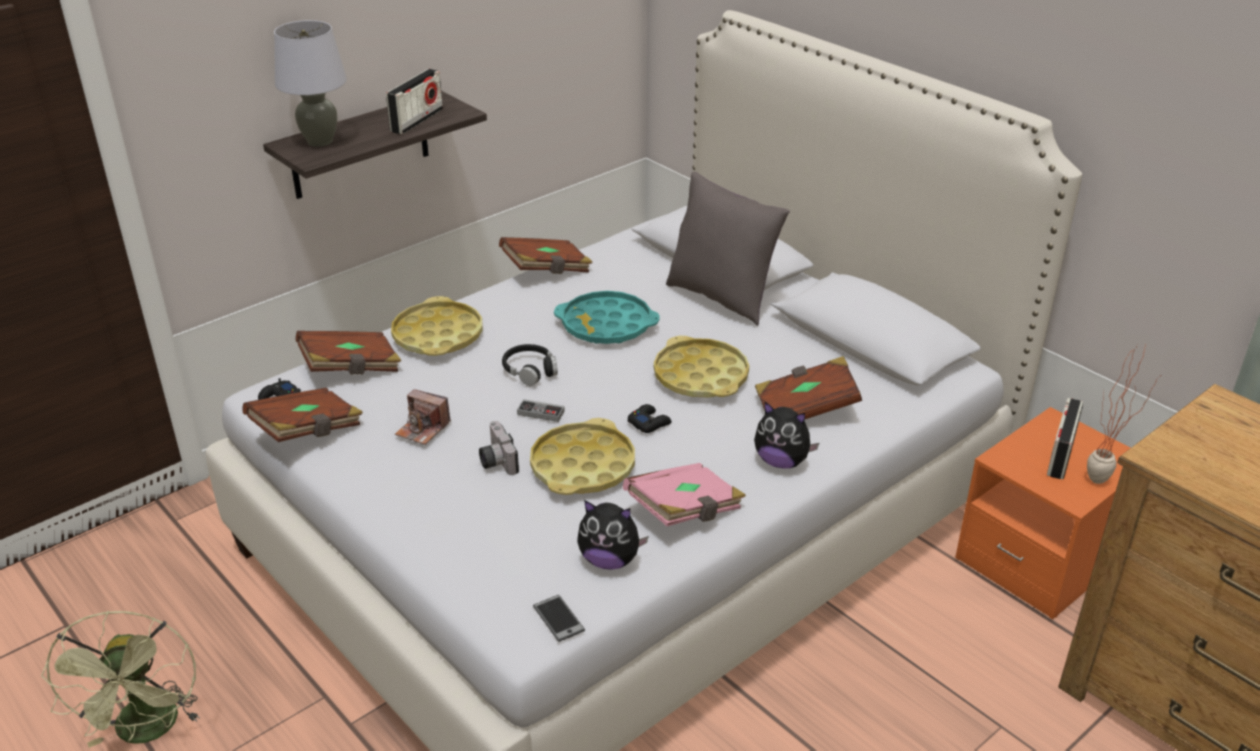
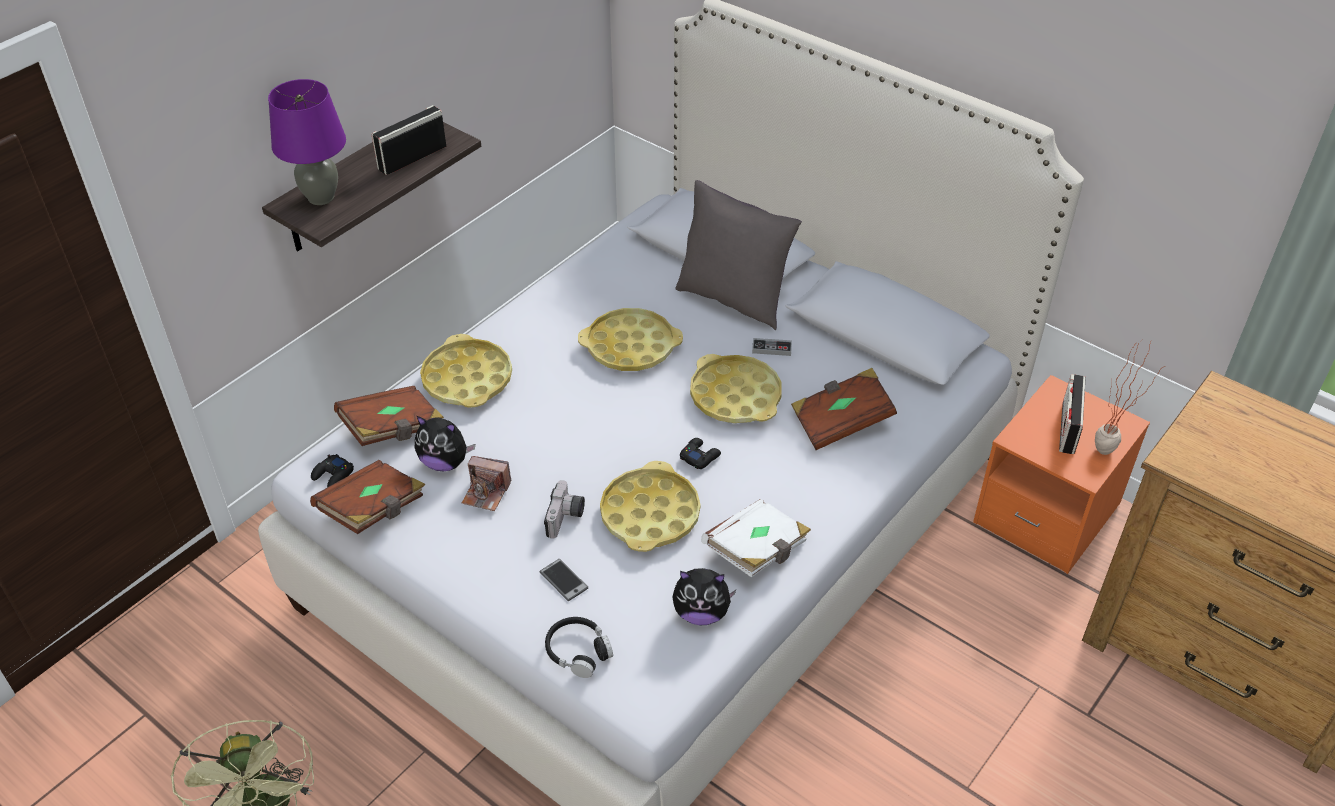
camera: 10 degrees left, 10 degrees up
(320, 141) = (321, 197): grey table lamp -> purple table lamp
(417, 120) = (412, 158): radio -> radio turned 150 degrees counterclockwise
(496, 460) = (566, 518): camera -> camera turned 135 degrees counterclockwise
(530, 370) = (570, 410): black headphones -> black headphones (578, 651)
(540, 413) = (594, 458): game controller -> game controller (771, 349)
(547, 270) = (553, 285): brown book -> none
(558, 619) = (671, 682): phone -> phone (563, 580)
(606, 325) = (630, 347): turquoise tray -> yellow tray
(685, 511) = (757, 551): pink book -> white book
(781, 461) = (832, 484): plush toy -> plush toy (445, 462)

